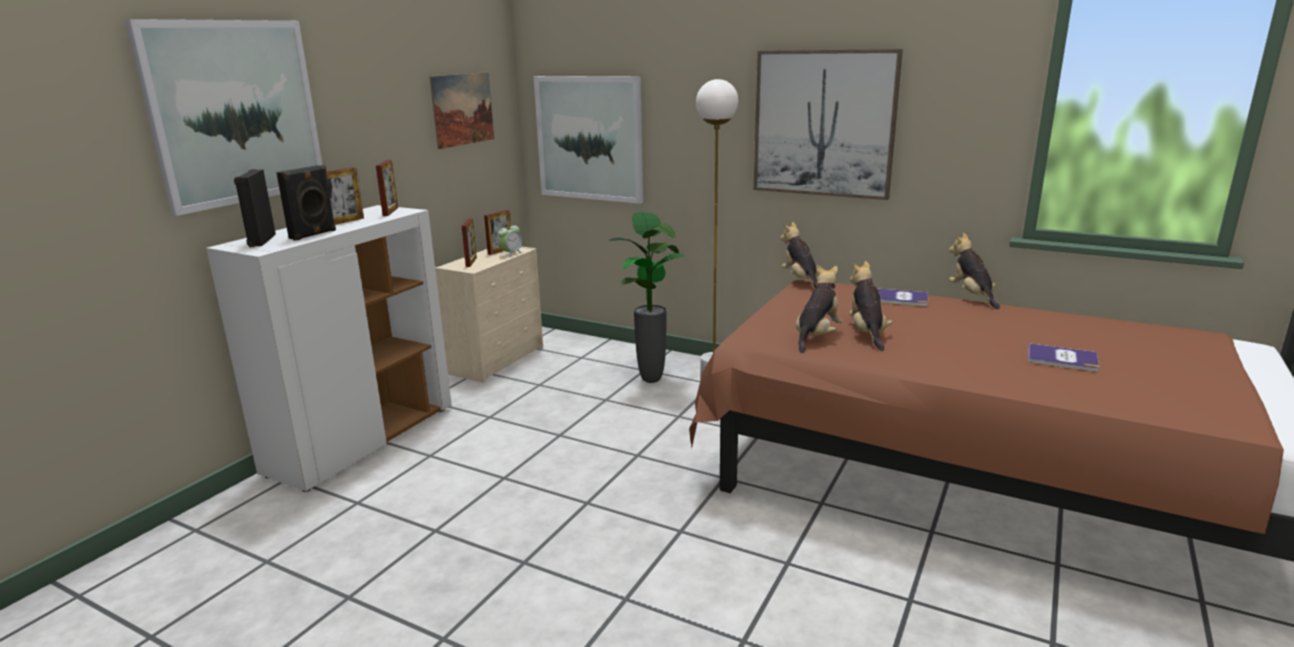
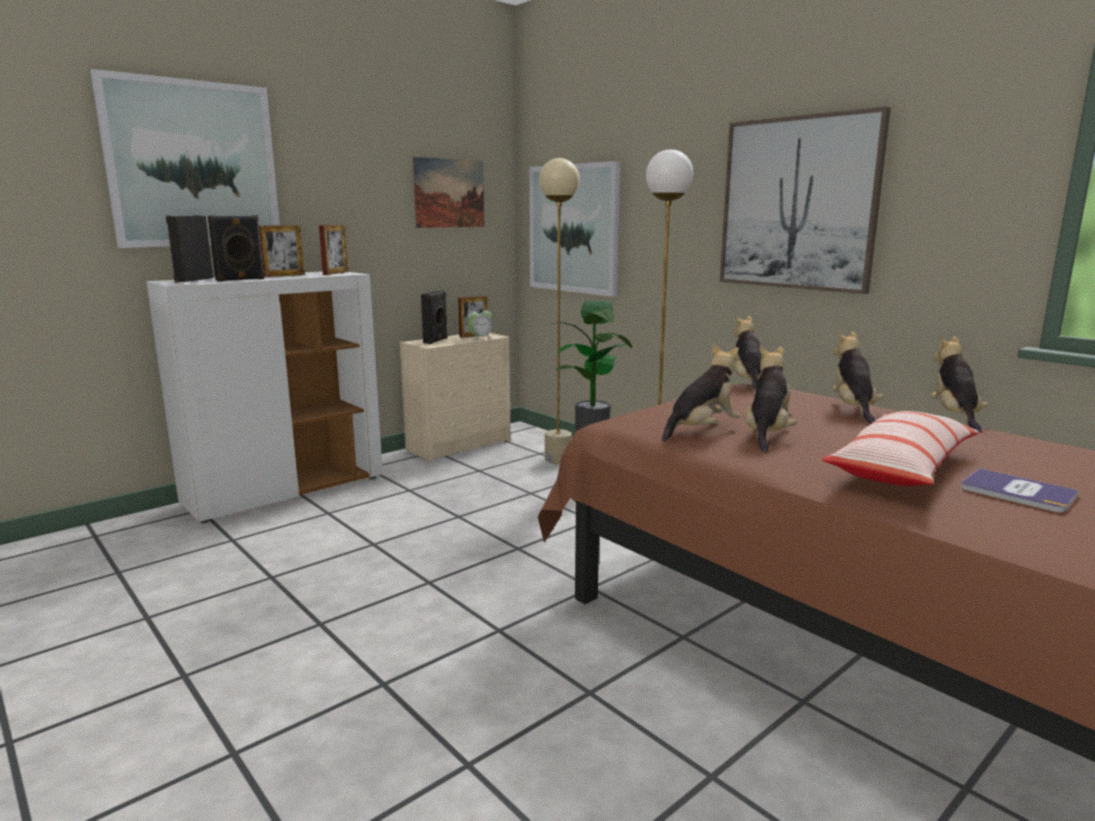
camera: 20 degrees right, 5 degrees down
(471, 262) = (436, 341): picture frame -> black speaker
(603, 361) = (558, 459): none -> beige floor lamp
(901, 298) = (853, 409): book -> plush toy
(980, 349) = (901, 467): none -> pillow

